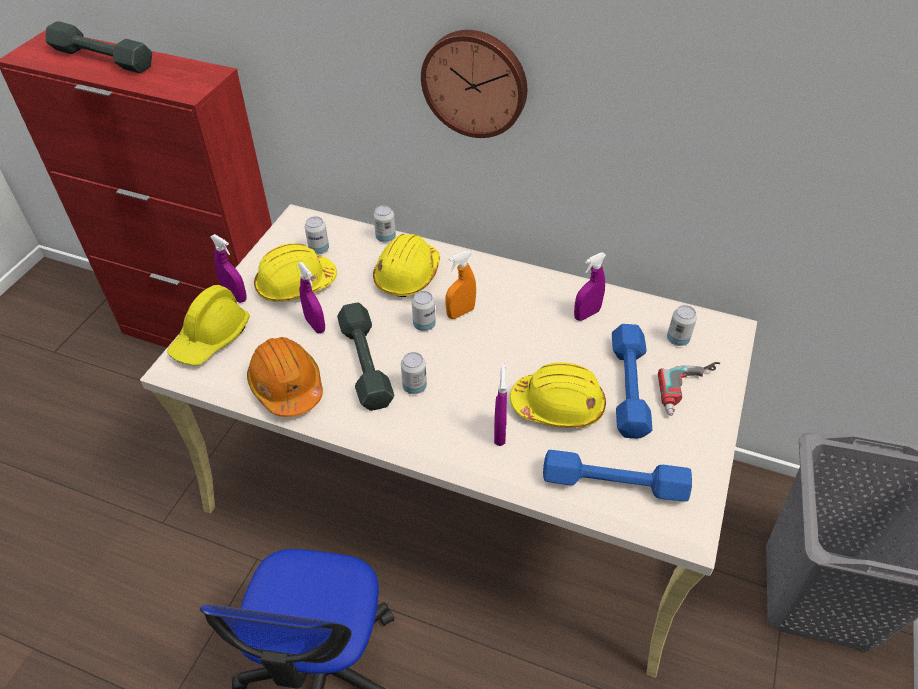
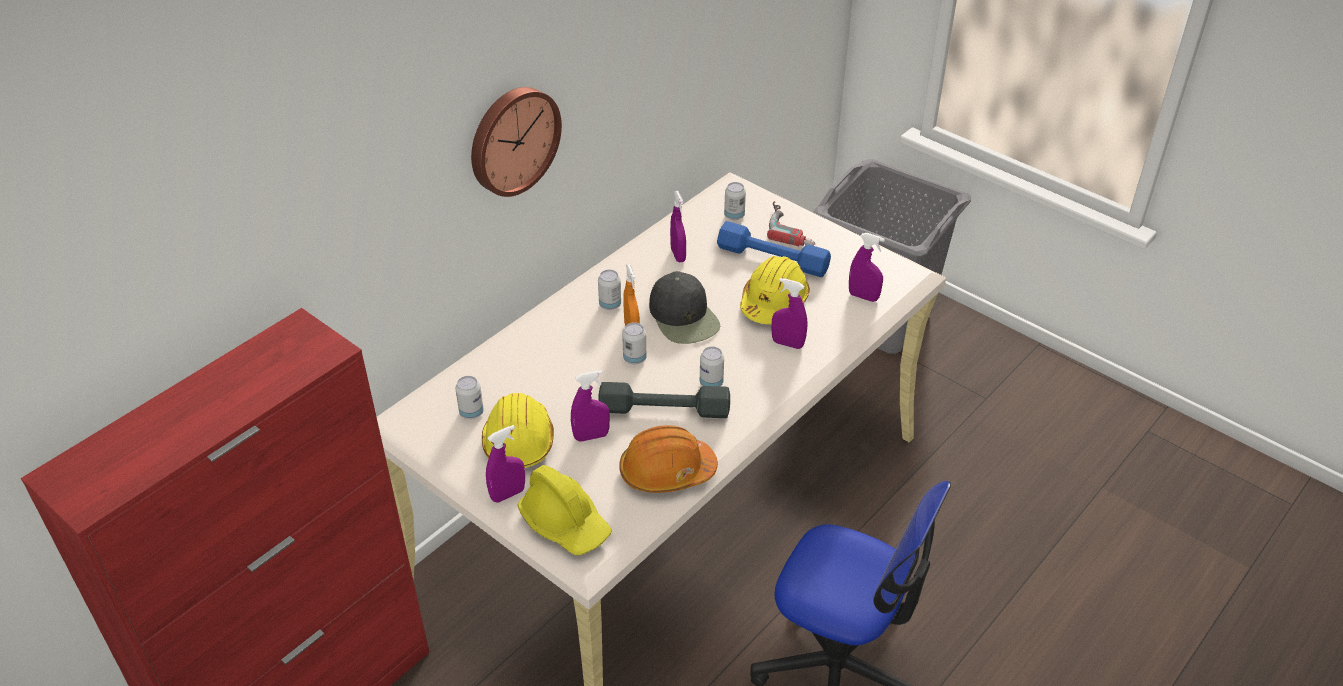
camera: 70 degrees left, 5 degrees down
(102, 58) = (173, 421): grey dumbbell -> none
(385, 238) = (486, 357): can -> can (610, 305)
(407, 275) = (557, 354): yellow hard hat -> none
(498, 343) = (684, 317): none -> black cap
(614, 484) = (863, 296): blue dumbbell -> purple spray bottle

